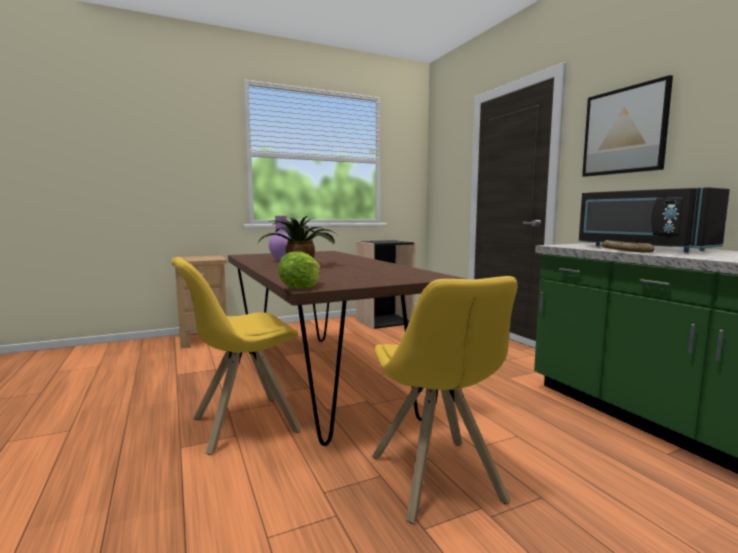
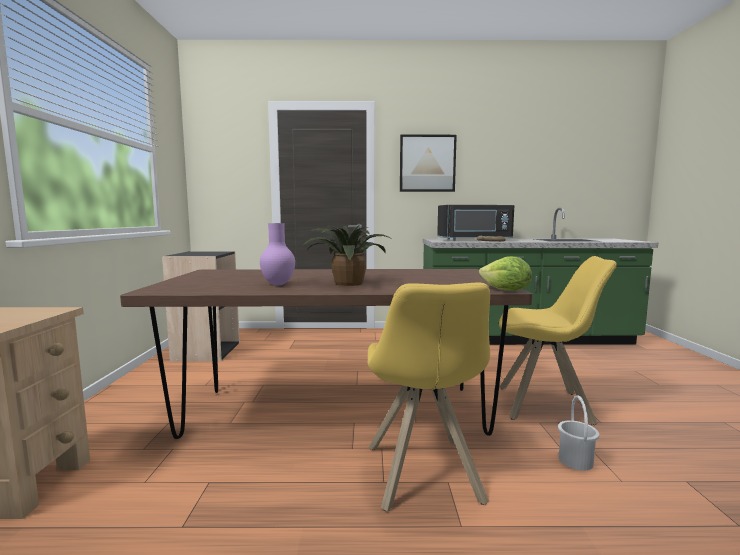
camera: 65 degrees left, 0 degrees up
(299, 503) = (576, 461): none -> white bucket

